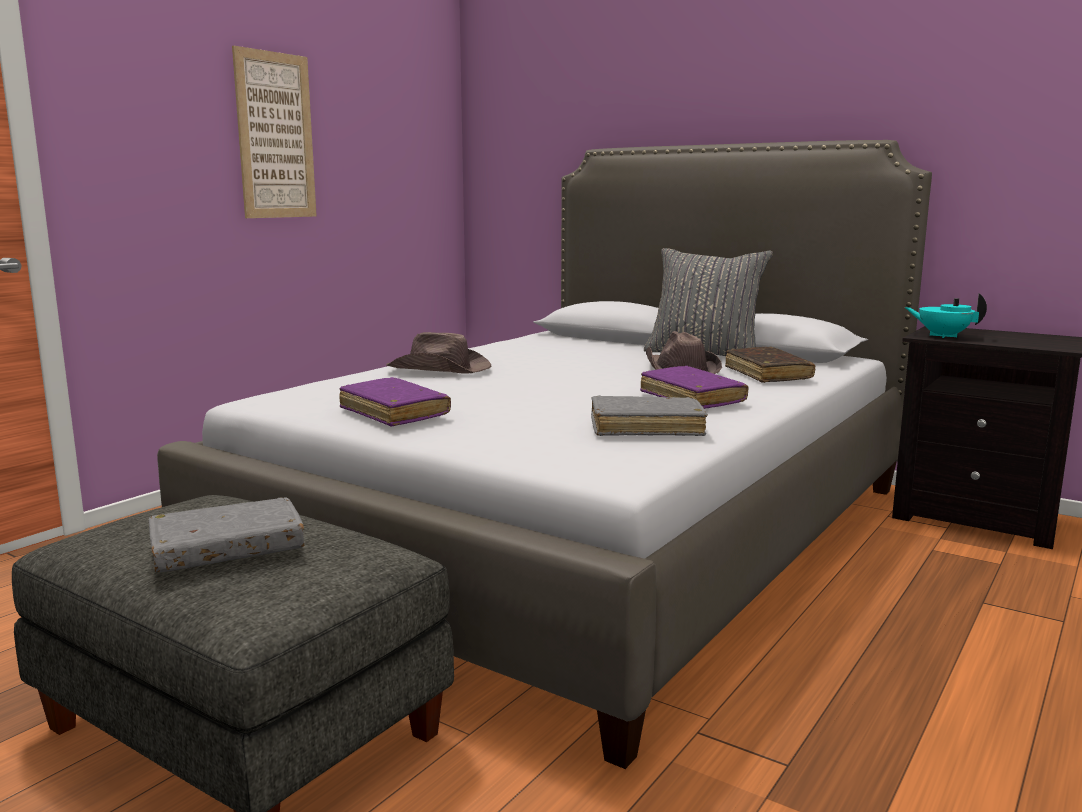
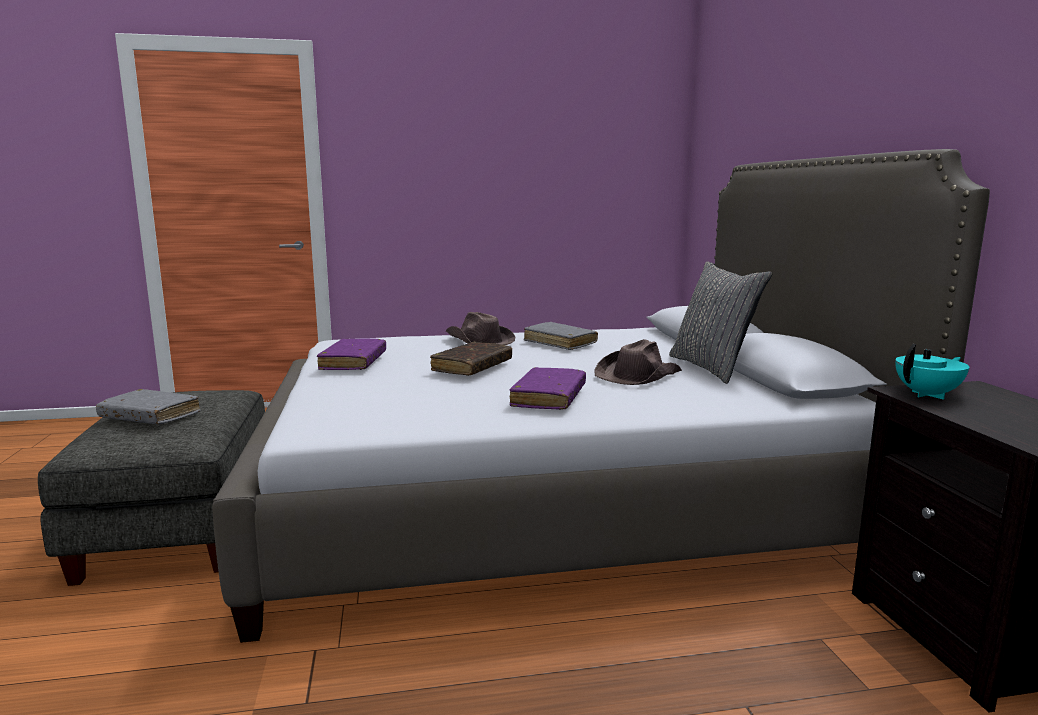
camera: 45 degrees right, 0 degrees up
(275, 136) = (493, 163): picture -> none
(646, 428) = (434, 409): grey book -> grey book (560, 343)
(767, 374) = (693, 395): brown book -> brown book (472, 367)
(943, 336) = (928, 395): turquoise teapot -> turquoise teapot turned 75 degrees clockwise

